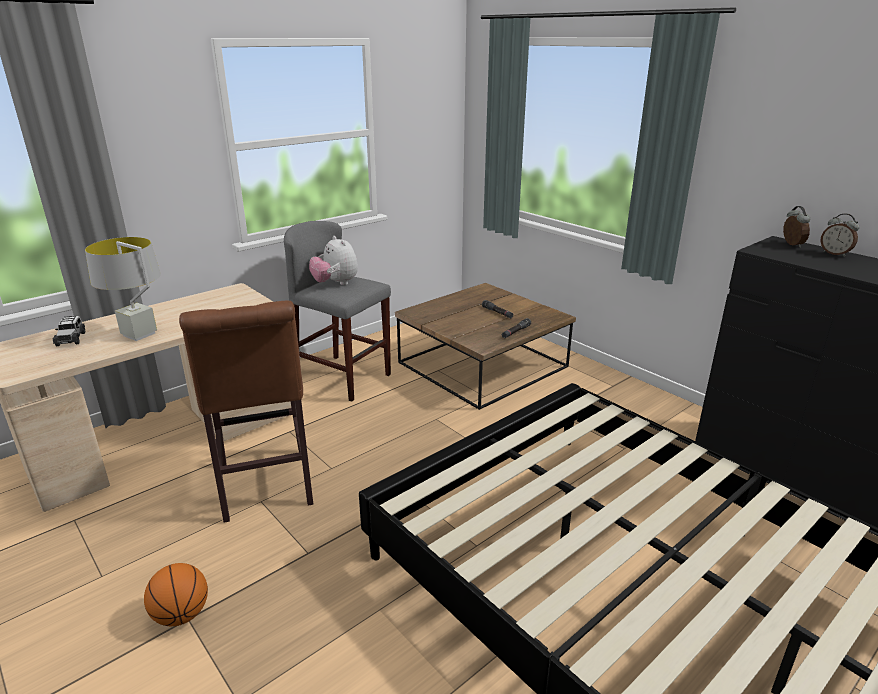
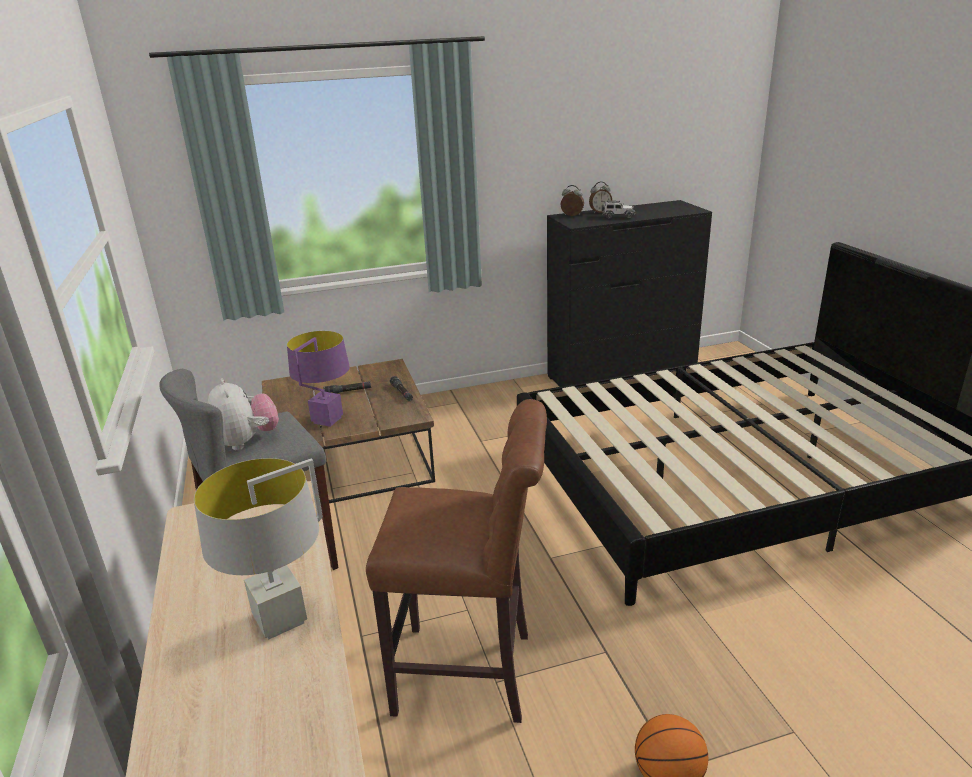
camera: 65 degrees left, 0 degrees up
(71, 339) = (216, 711): toy car -> toy car (618, 216)
(335, 283) = (247, 442): plush toy -> plush toy turned 105 degrees counterclockwise
(448, 318) = (327, 420): none -> purple table lamp

